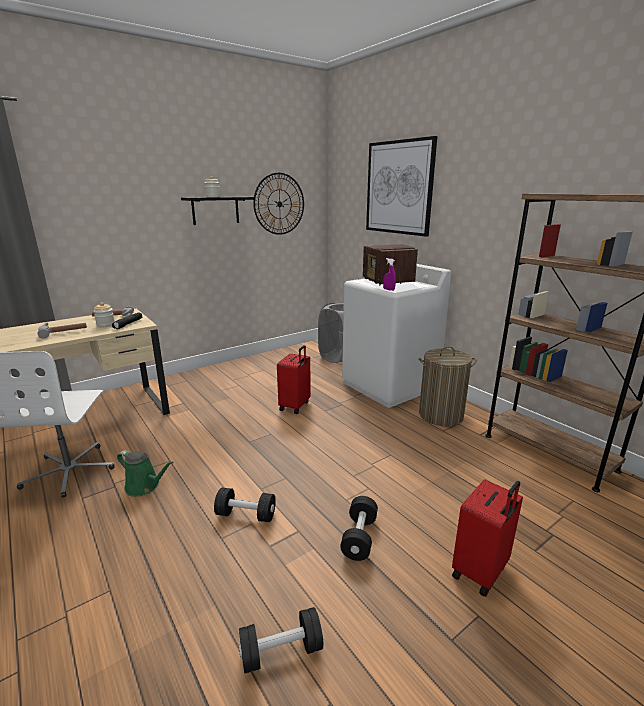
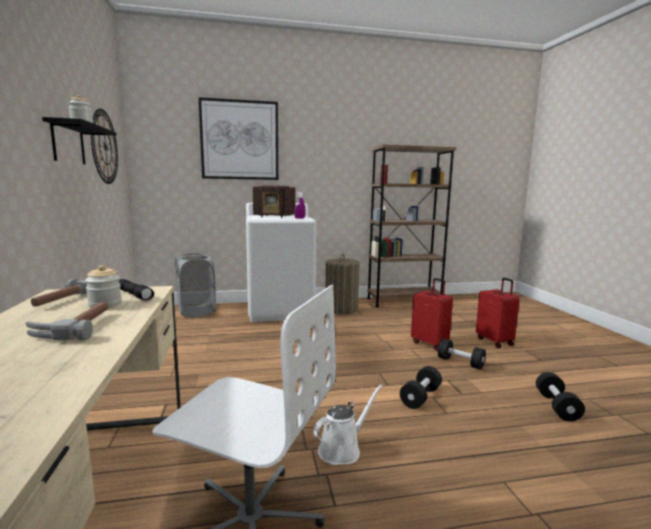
camera: 65 degrees left, 10 degrees down
(145, 486) = (342, 449): green watering can -> white watering can
(295, 406) = (266, 347): red suitcase -> red suitcase (430, 344)

